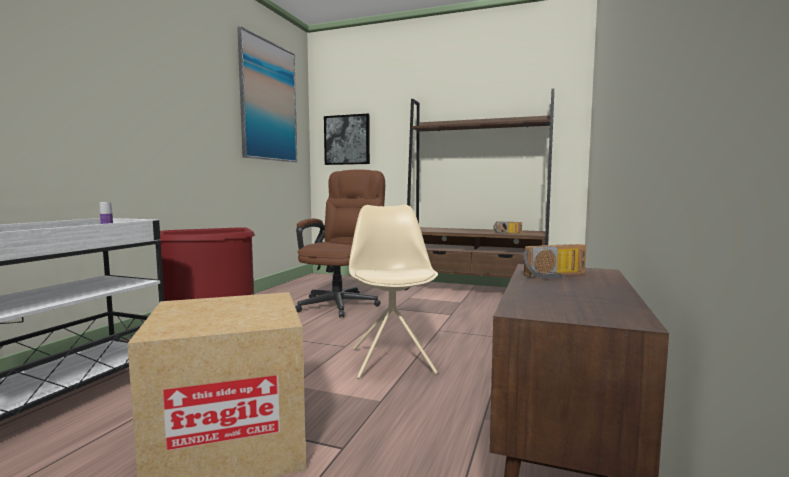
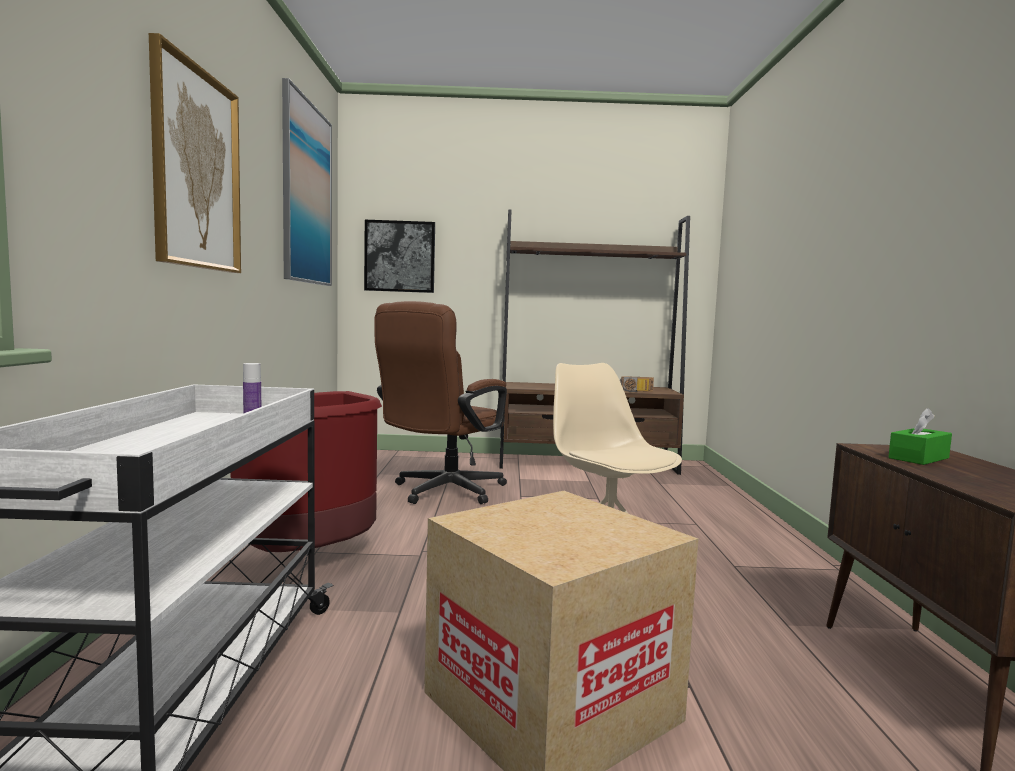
camera: 20 degrees left, 0 degrees up
(143, 89) = (196, 170): none -> picture
(342, 303) = (442, 492): brown office chair -> brown office chair turned 150 degrees counterclockwise
(556, 276) = (918, 458): radio -> green tissue box

